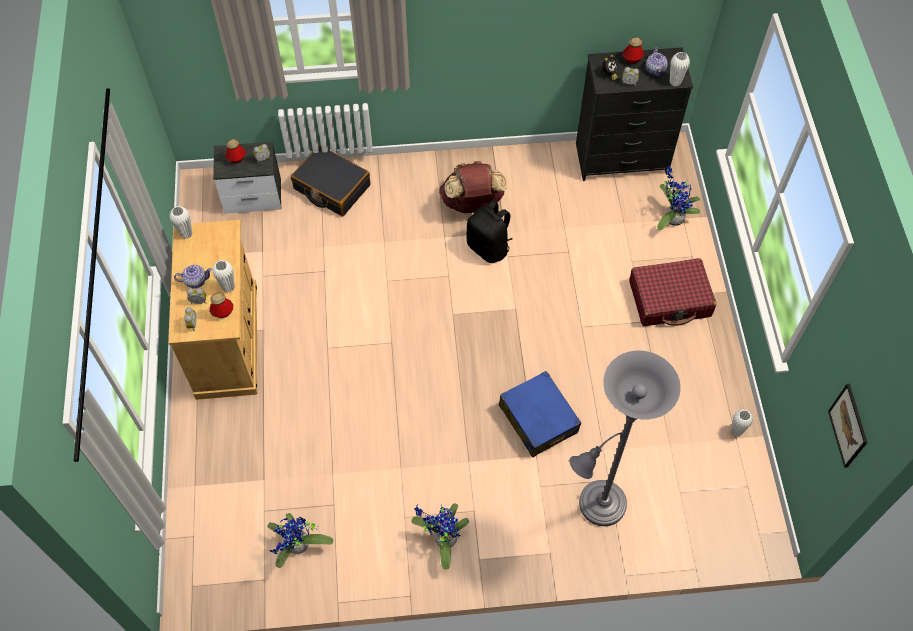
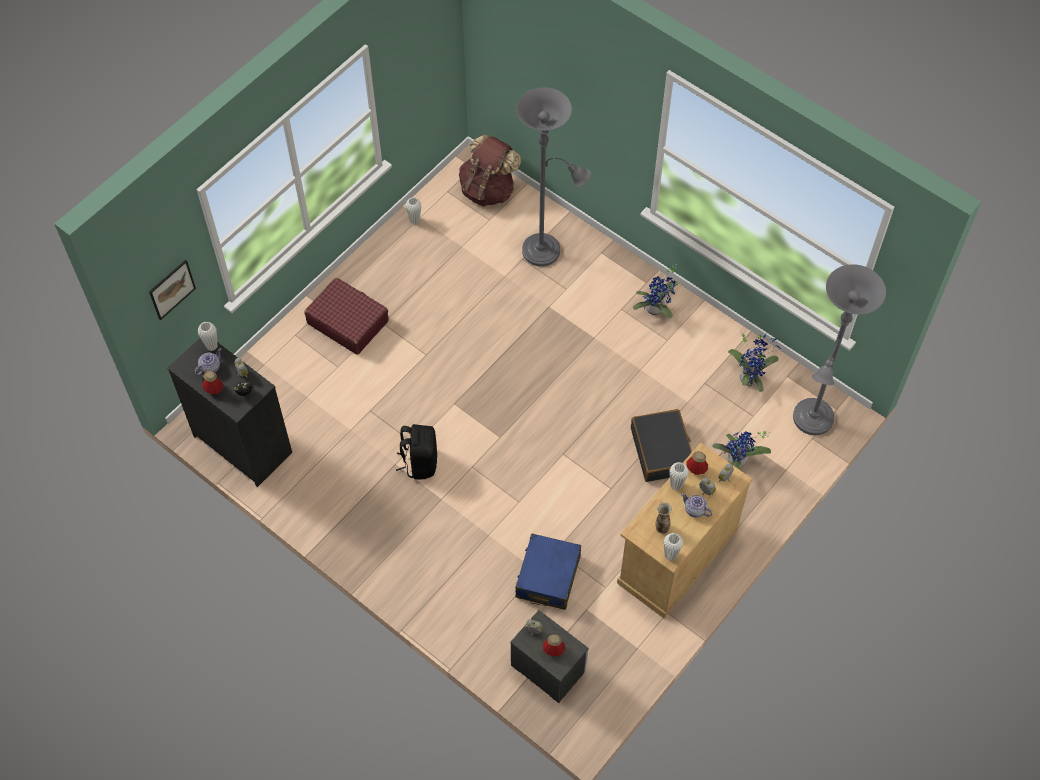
camera: 135 degrees left, 0 degrees up
(206, 551) = (811, 422): none -> grey floor lamp
(211, 247) = (661, 527): none -> vase
(331, 187) = (479, 619): black suitcase -> black suitcase (662, 451)
(472, 204) = (391, 507): brown backpack -> brown backpack (488, 189)
(538, 419) = (523, 325): blue suitcase -> blue suitcase (548, 577)
(672, 217) = (270, 371): potted plant -> potted plant (737, 463)
(848, 426) = (440, 51): picture -> picture (172, 289)

